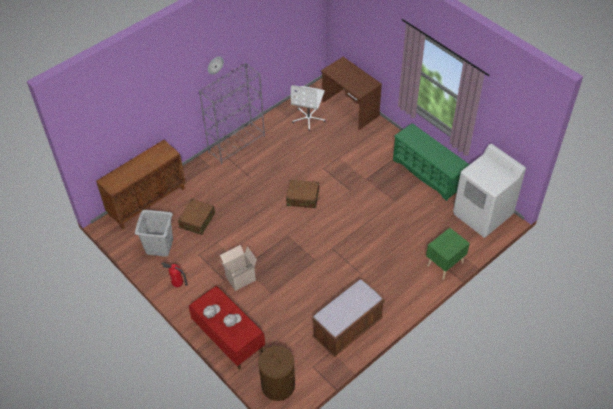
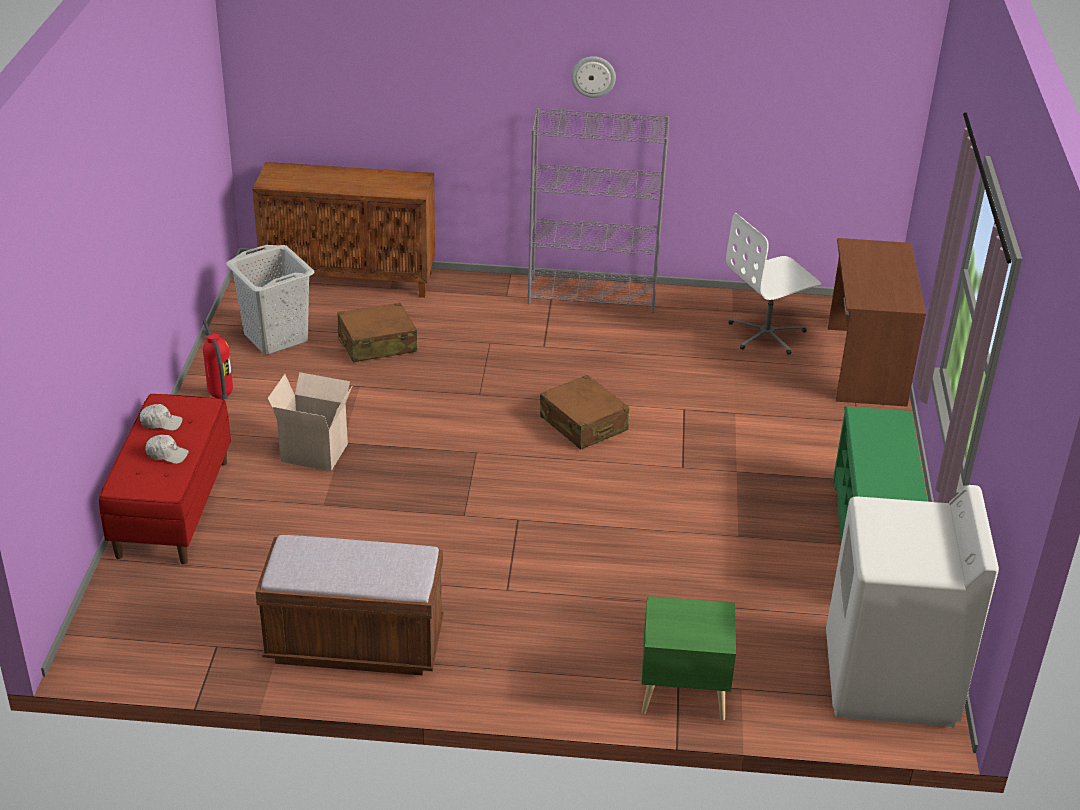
camera: 45 degrees right, 15 degrees down
(278, 385) = (127, 626): brown laundry basket -> none

